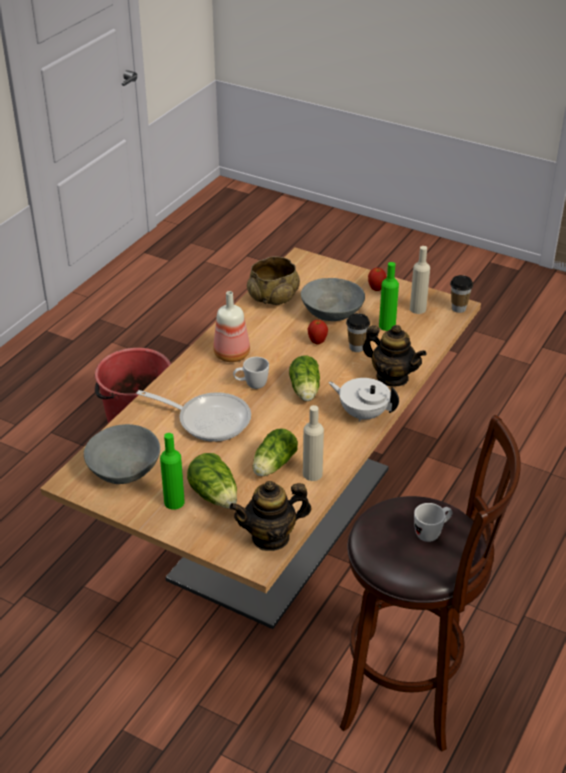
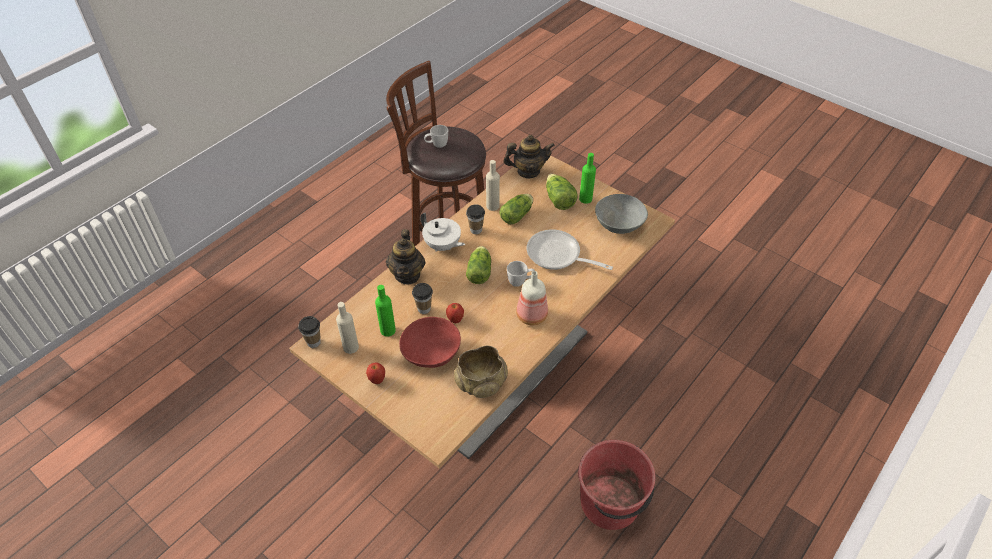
camera: 170 degrees left, 10 degrees up
(326, 438) = (476, 230): none -> cup
(331, 314) = (432, 352): grey bowl -> red bowl
(392, 377) = (407, 275): teapot -> teapot turned 135 degrees counterclockwise

